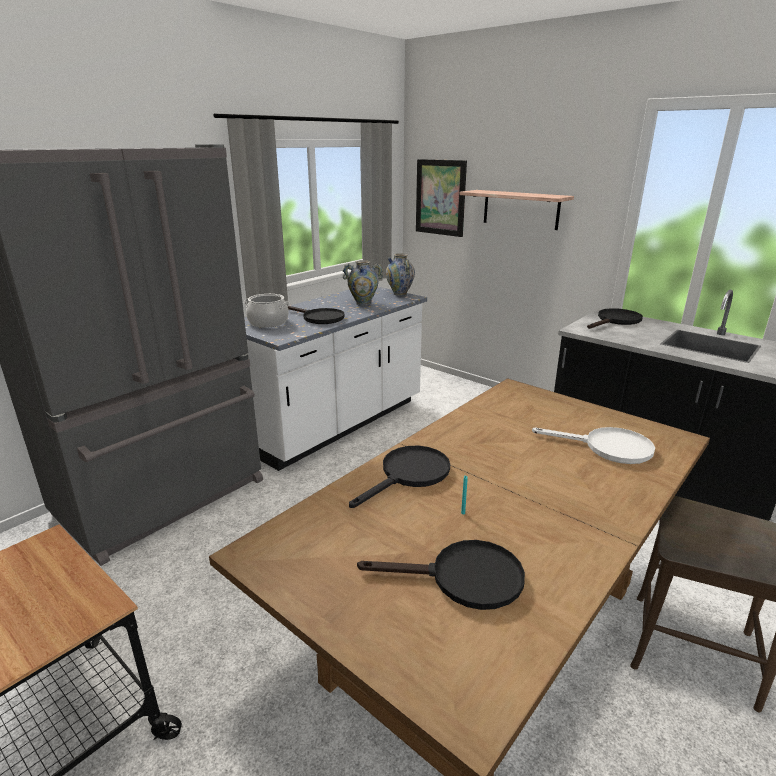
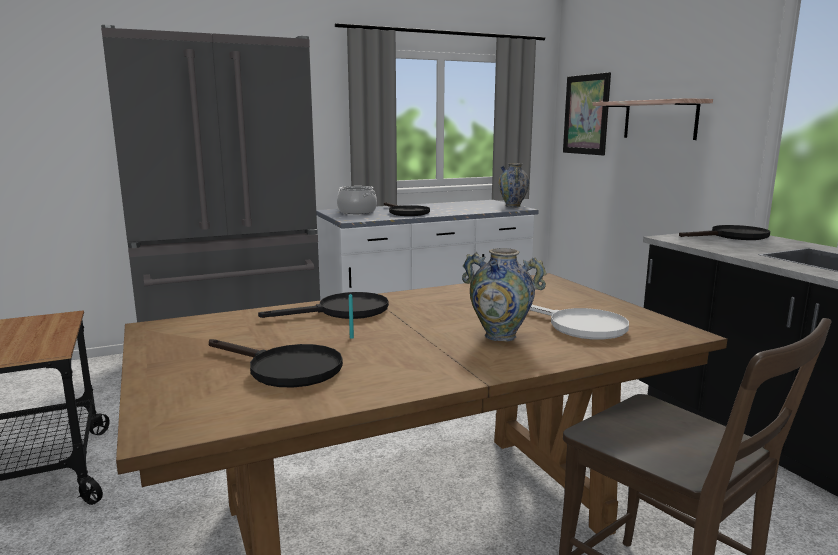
camera: 25 degrees right, 10 degrees down
(363, 303) = (464, 208): vase -> vase (500, 336)

